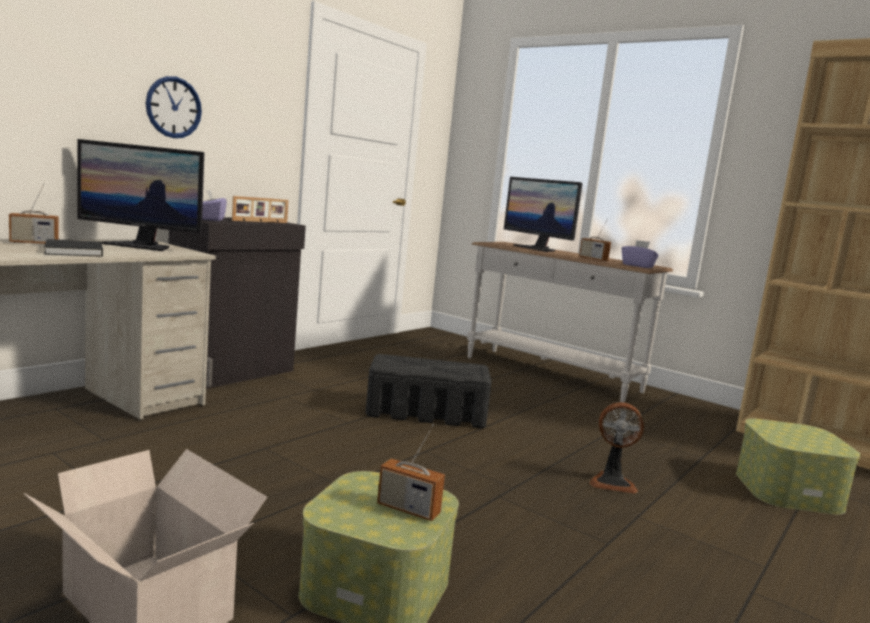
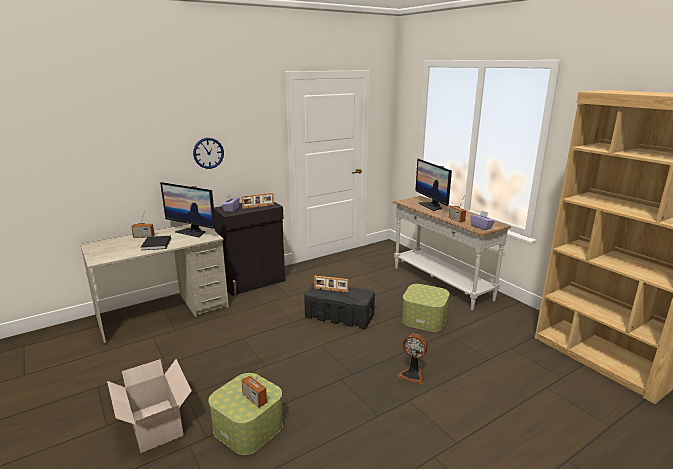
camera: 20 degrees right, 10 degrees up
(415, 363) = (331, 290): none -> picture frame
(788, 490) = (525, 390): storage box -> storage box (424, 318)

